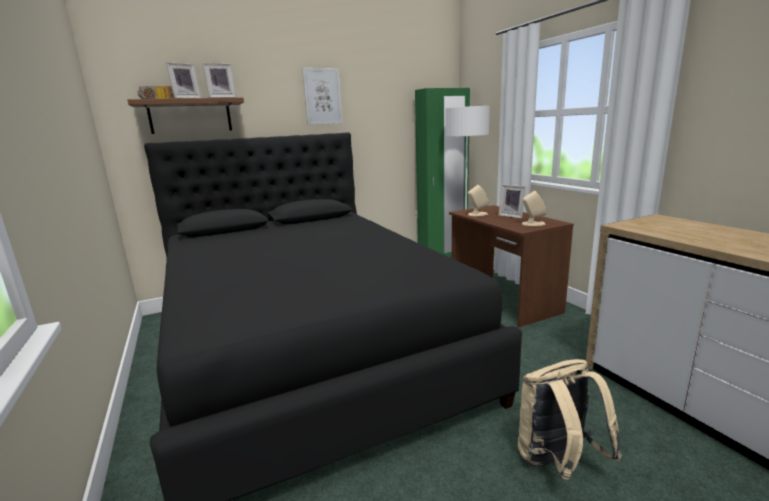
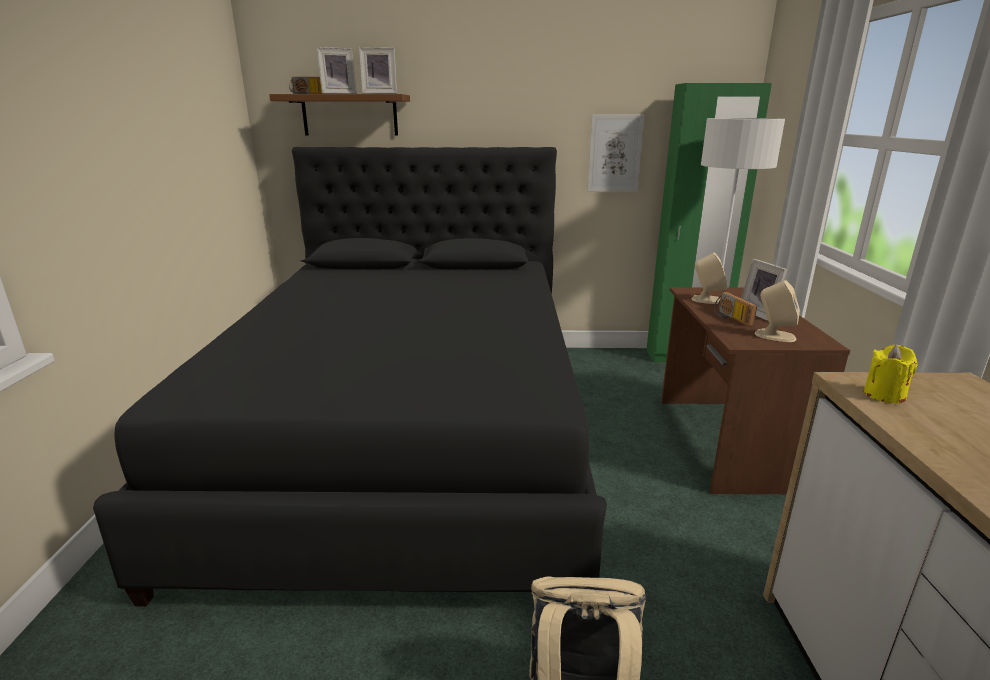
camera: 25 degrees right, 5 degrees up
(322, 96) = (525, 92): picture -> picture (614, 154)
(501, 220) = (730, 318): none -> radio
(641, 227) = (884, 395): none -> yellow candle

